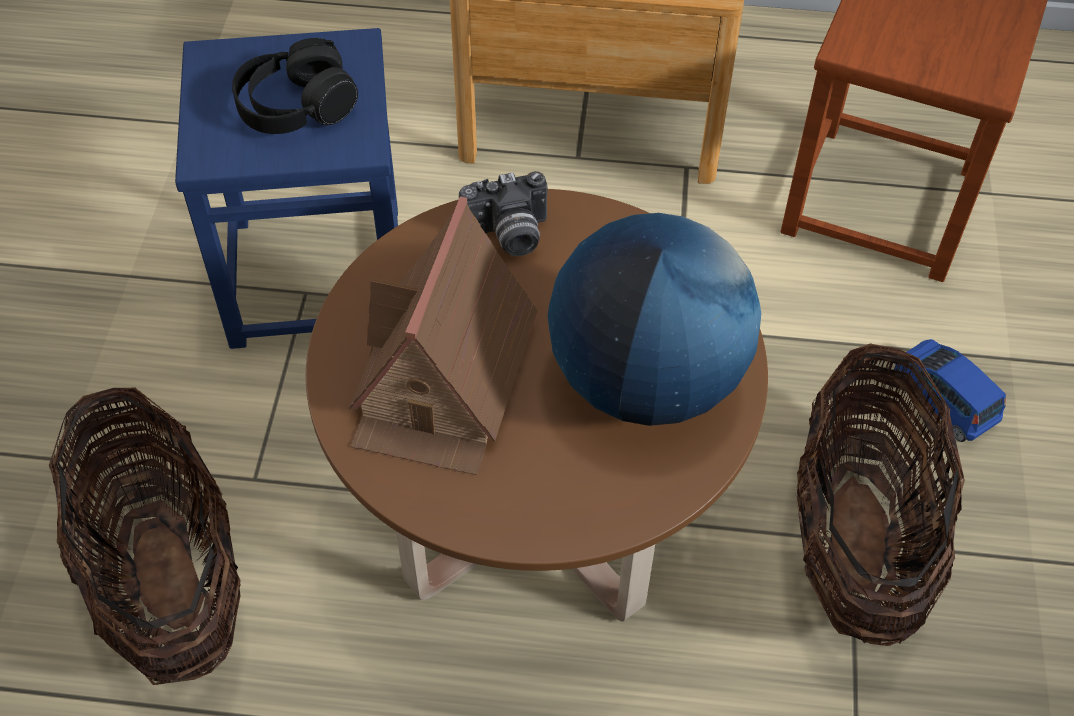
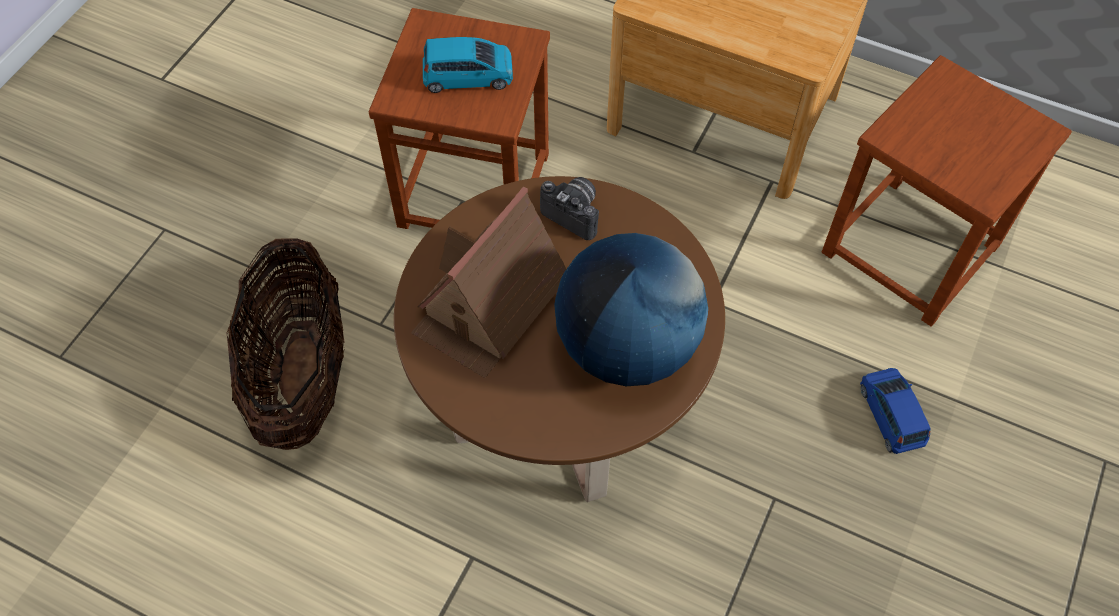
camera: 20 degrees right, 5 degrees up
(296, 106) = (468, 77): black headphones -> blue toy car
(317, 273) = (475, 189): blue stool -> brown stool
(508, 236) = (575, 213): camera -> camera turned 150 degrees counterclockwise
(856, 539) = (778, 498): basket -> none

